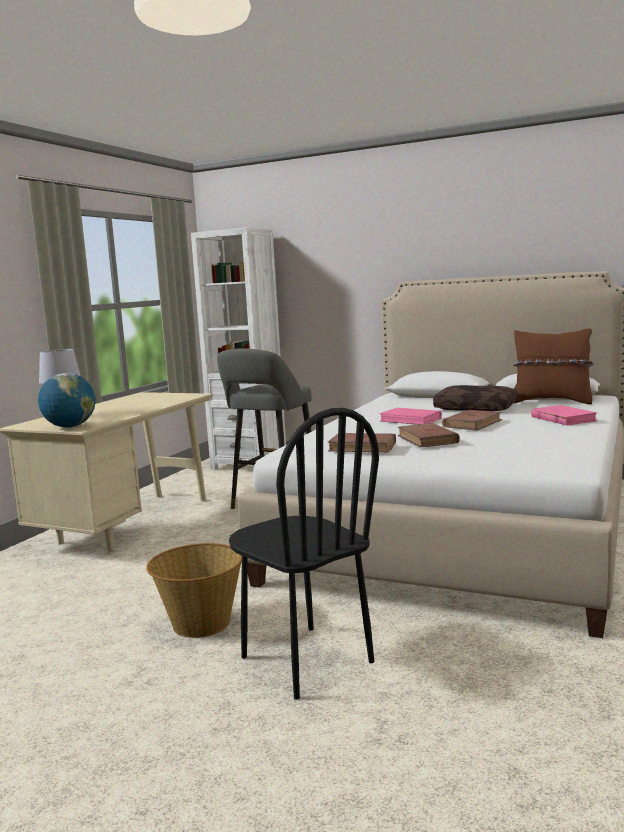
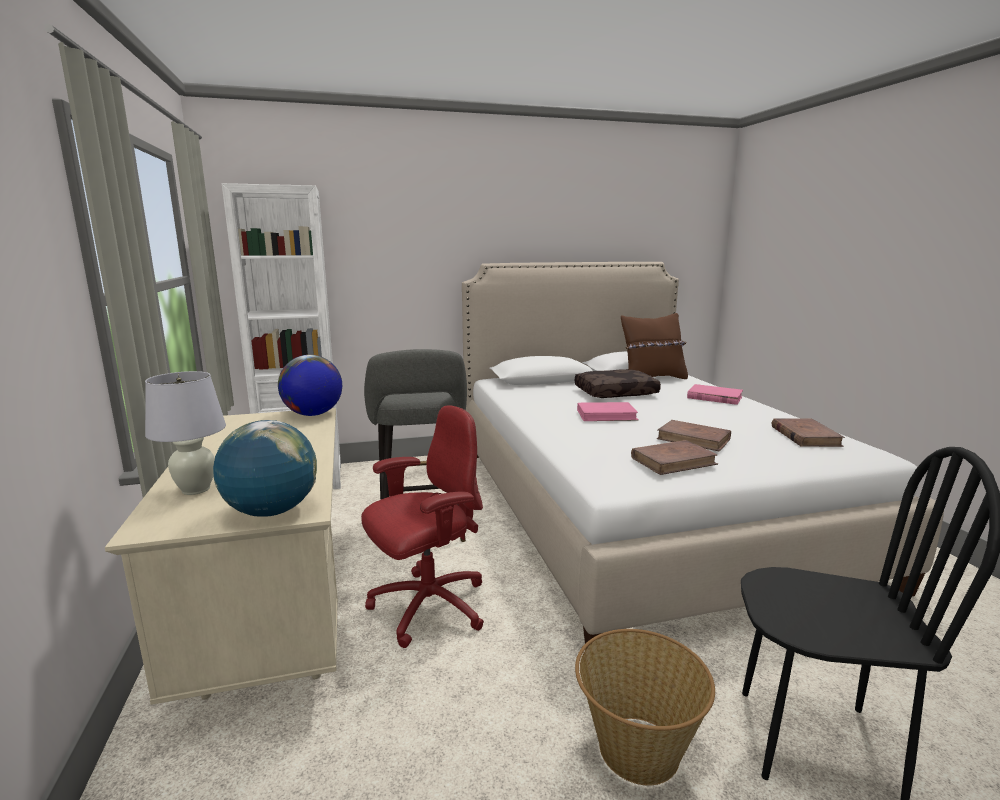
camera: 40 degrees left, 5 degrees up
(191, 395) = (313, 414): none -> globe
(207, 540) = (427, 607): none -> red office chair
(472, 423) = (669, 412): brown book -> brown book (805, 436)

